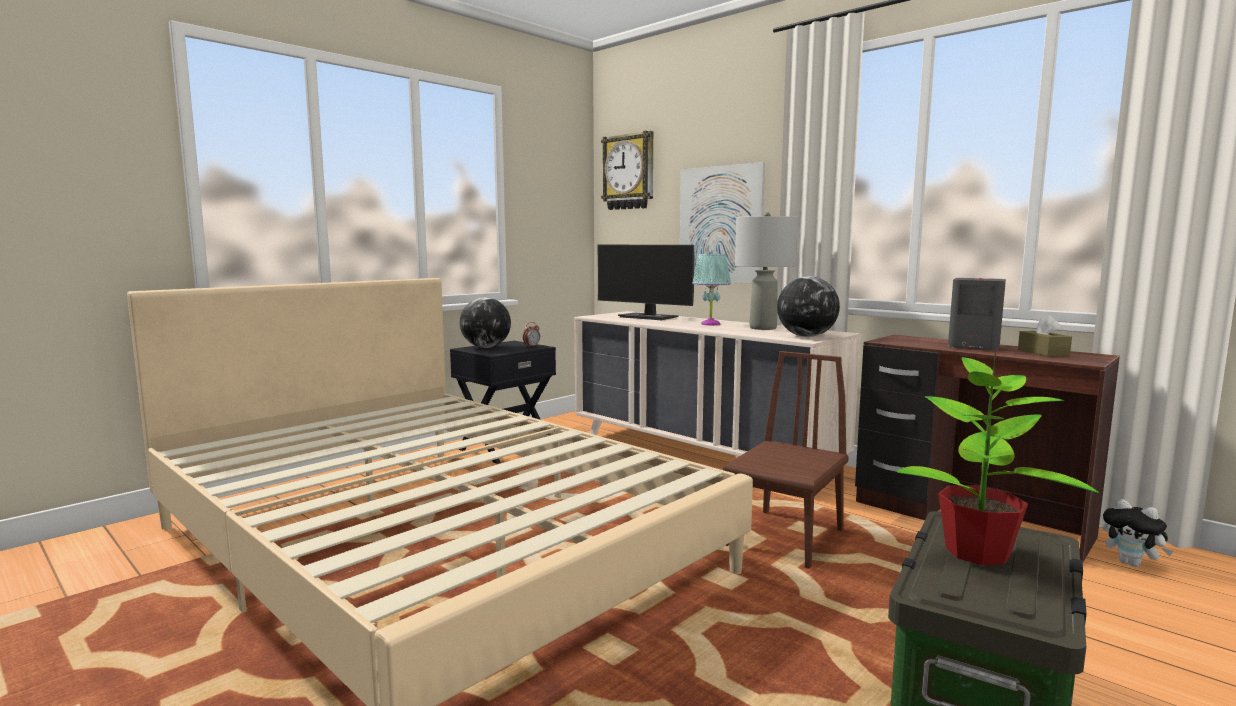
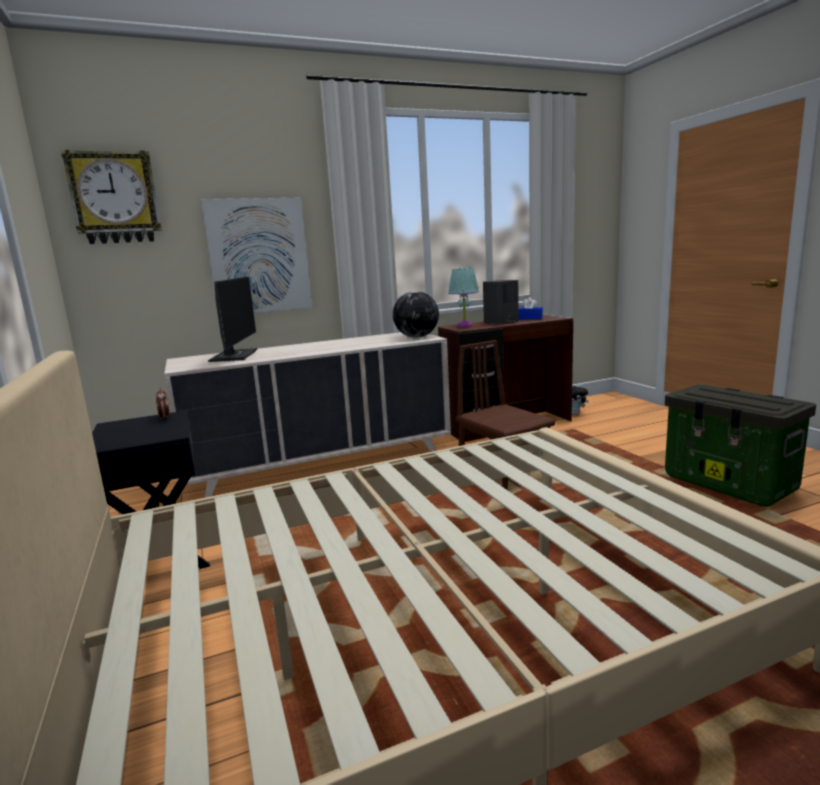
camera: 65 degrees left, 5 degrees up
(486, 347) = (120, 437): globe -> none
(649, 317) = (234, 356): monitor -> monitor turned 60 degrees counterclockwise
(710, 324) = (316, 347): turquoise table lamp -> turquoise table lamp (464, 325)
(763, 328) = (361, 340): grey table lamp -> none
(977, 553) = (729, 397): potted plant -> none
(1043, 352) = (529, 318): brown tissue box -> blue tissue box

